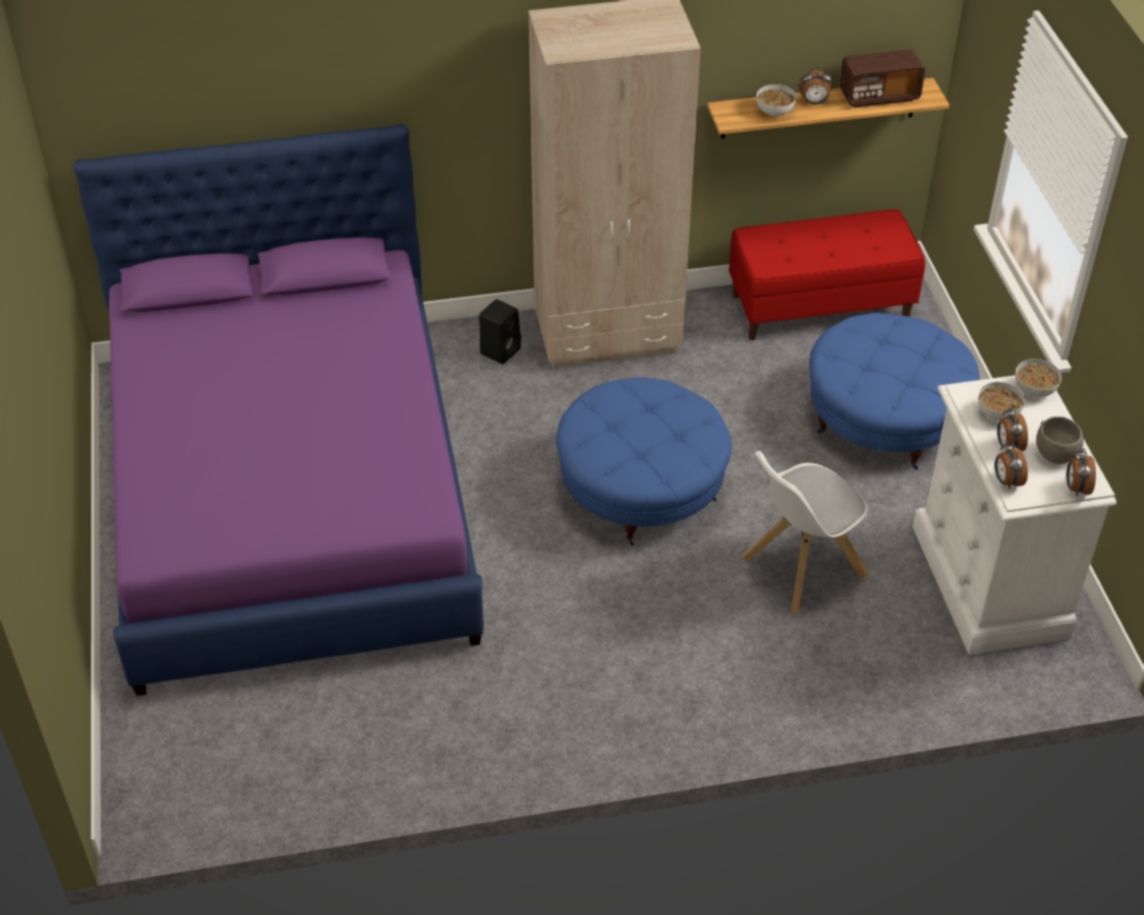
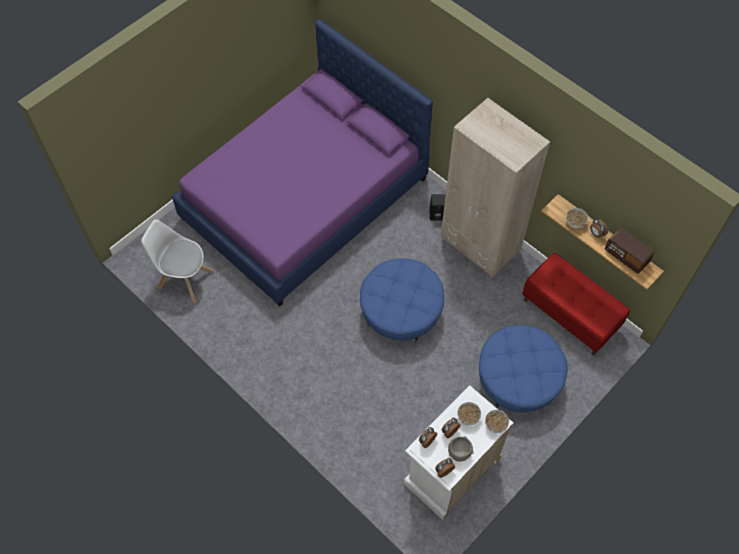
camera: 55 degrees right, 15 degrees up
(801, 567) = (403, 394): chair -> chair (184, 278)

